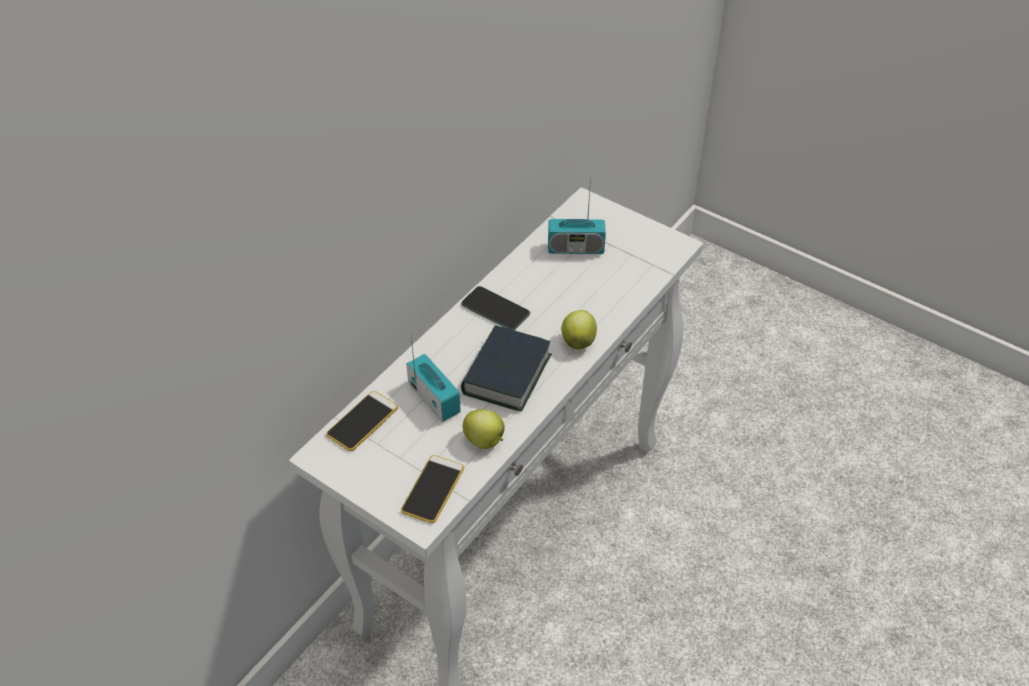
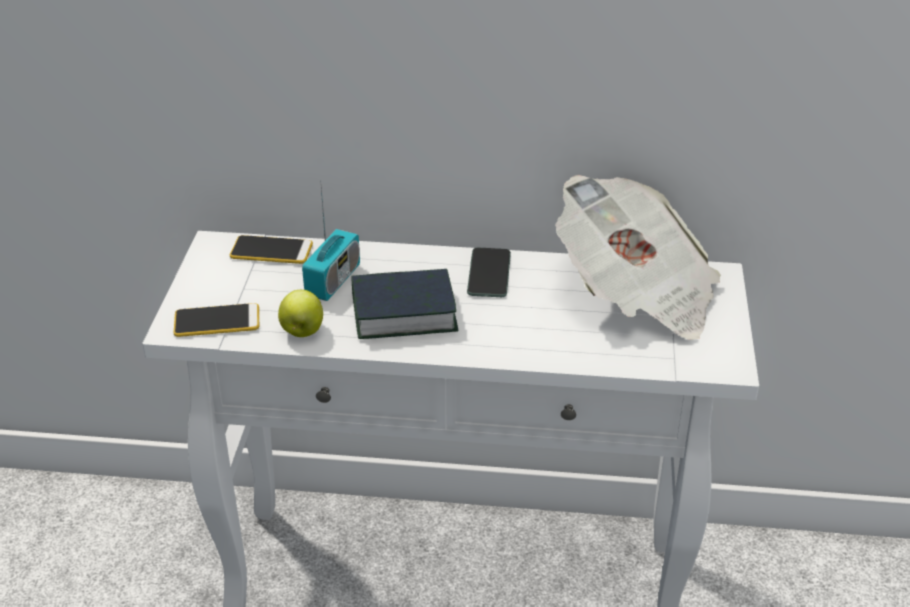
camera: 60 degrees right, 10 degrees down
(575, 248) = (636, 293): radio -> newspaper
(578, 341) = (495, 344): apple -> none

